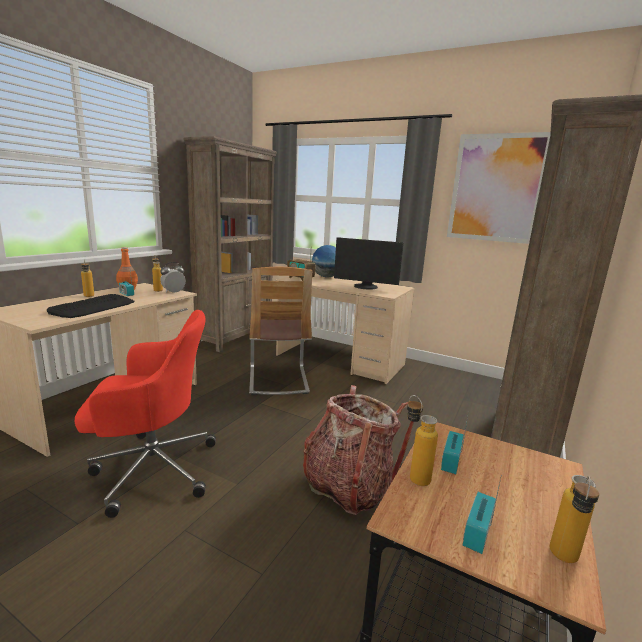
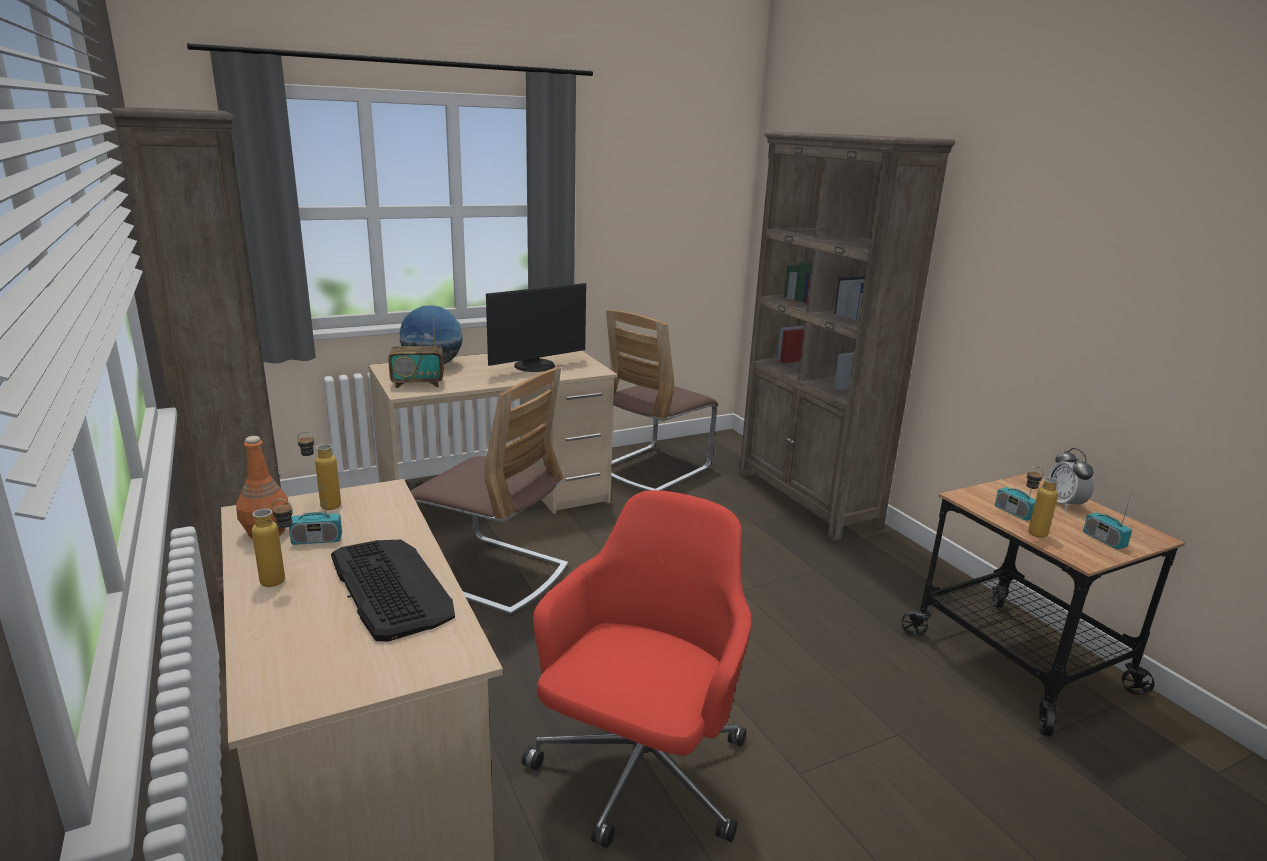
camera: 55 degrees left, 5 degrees up
(173, 292) = (369, 495): alarm clock -> alarm clock (1064, 504)
(349, 486) = (798, 624): backpack -> none
(446, 384) = (654, 469): none -> chair
(496, 188) = (648, 182): picture -> none
(563, 561) = (1133, 527): bottle -> none

